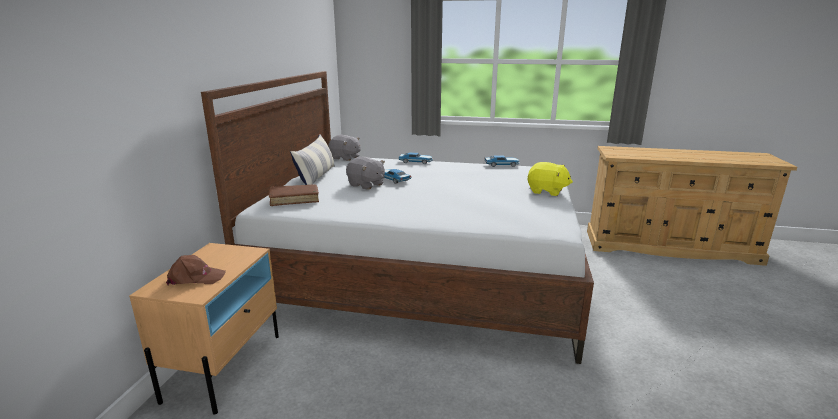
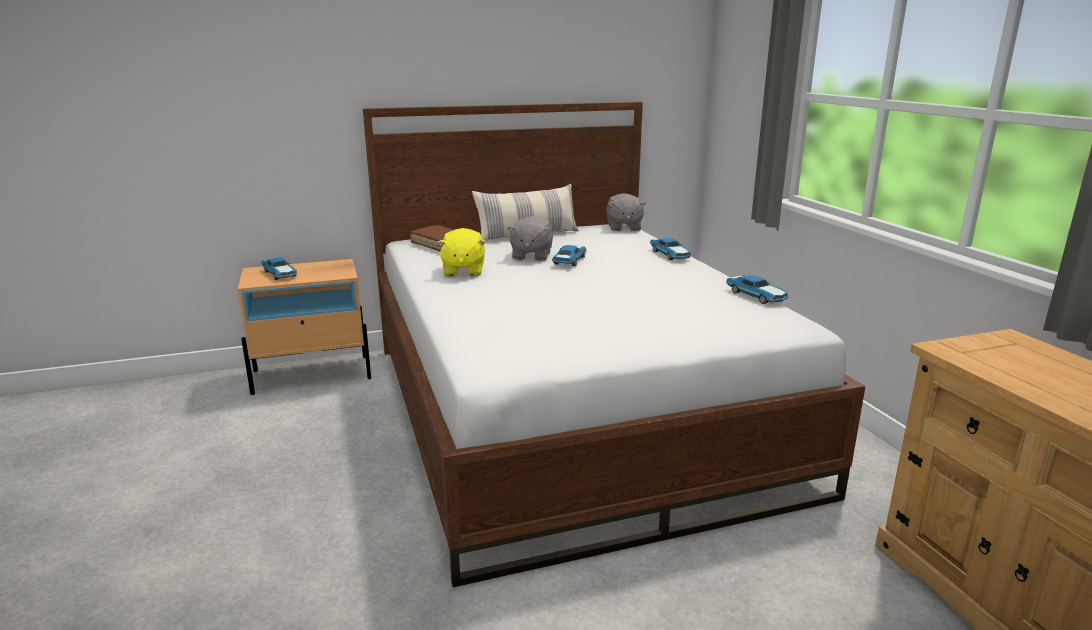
camera: 60 degrees right, 0 degrees up
(195, 278) = (280, 274): brown cap -> toy car
(547, 191) = (658, 341): yellow plush toy -> yellow plush toy (463, 271)

